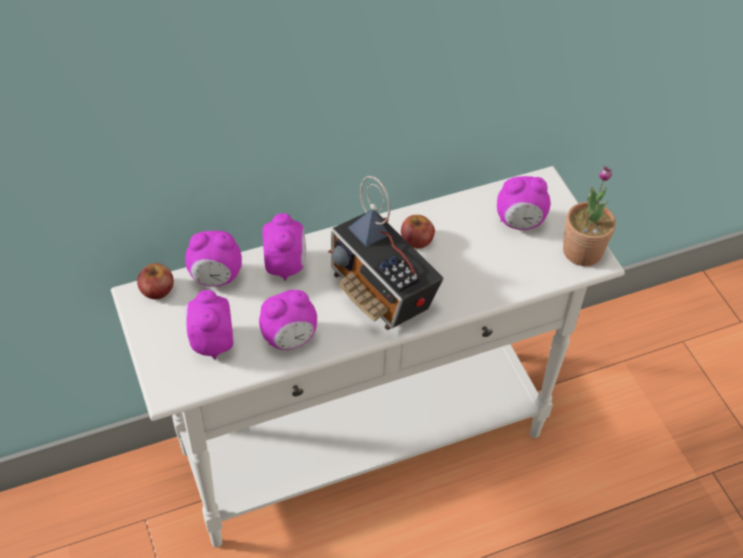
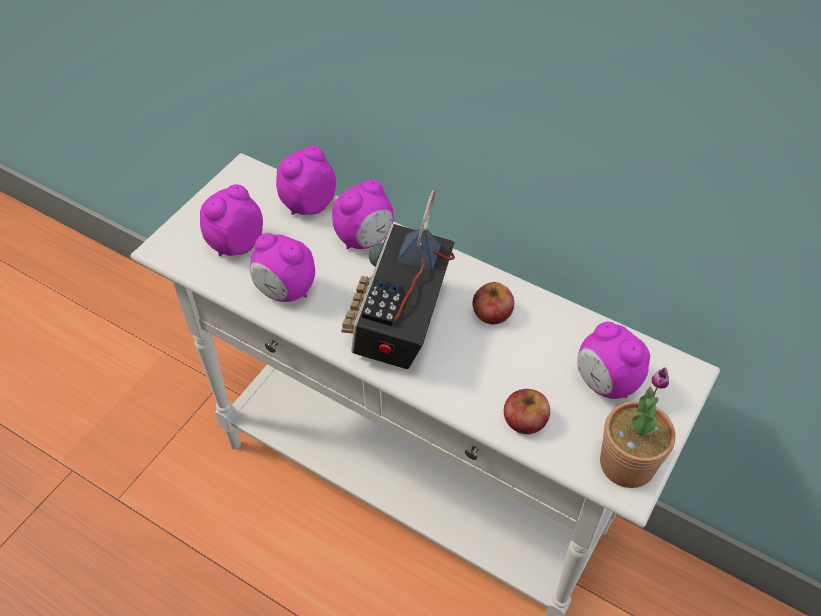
camera: 55 degrees right, 0 degrees up
(157, 289) = (262, 177): apple -> apple (525, 419)
(216, 277) = (308, 204): alarm clock -> alarm clock turned 90 degrees clockwise

